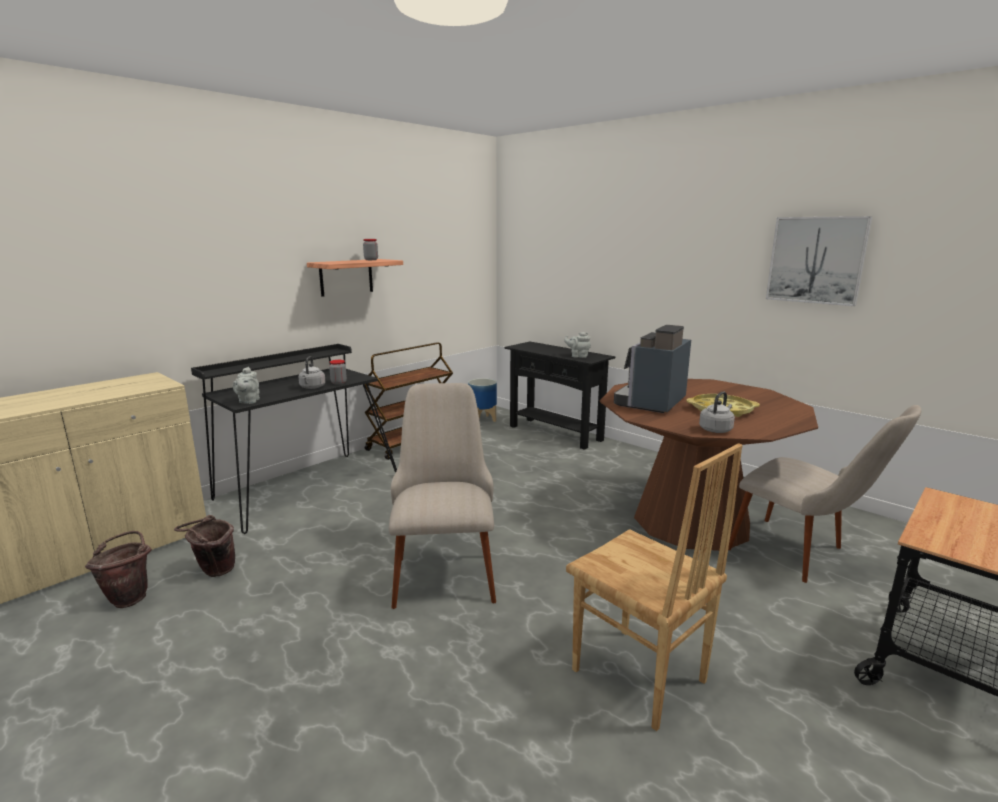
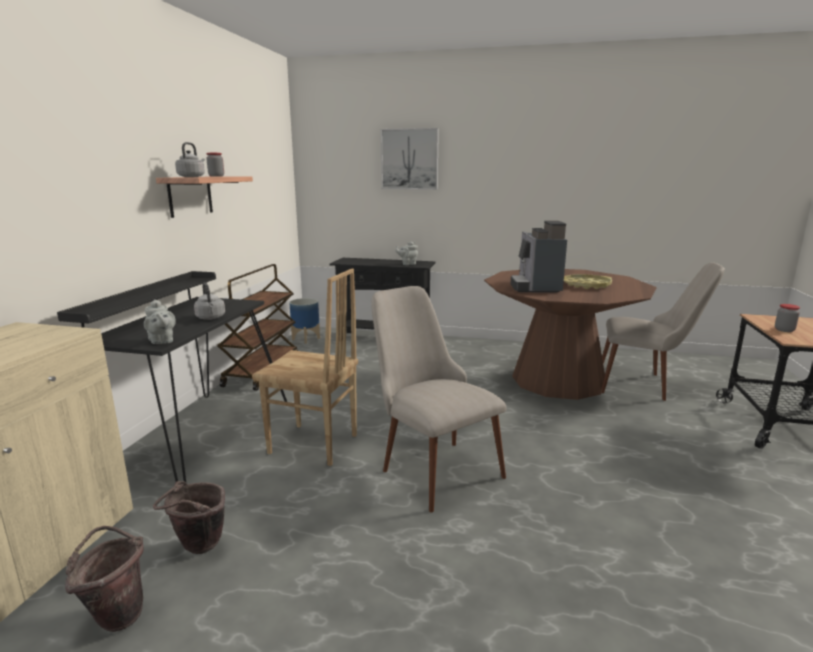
camera: 30 degrees left, 0 degrees up
(338, 383) = (232, 310): jar -> jar (784, 330)
(638, 677) = (657, 492): brown chair -> brown chair (313, 445)
(716, 429) = (610, 297): grey kettle -> grey kettle (192, 177)
(816, 260) = (599, 170): picture -> picture (409, 159)

